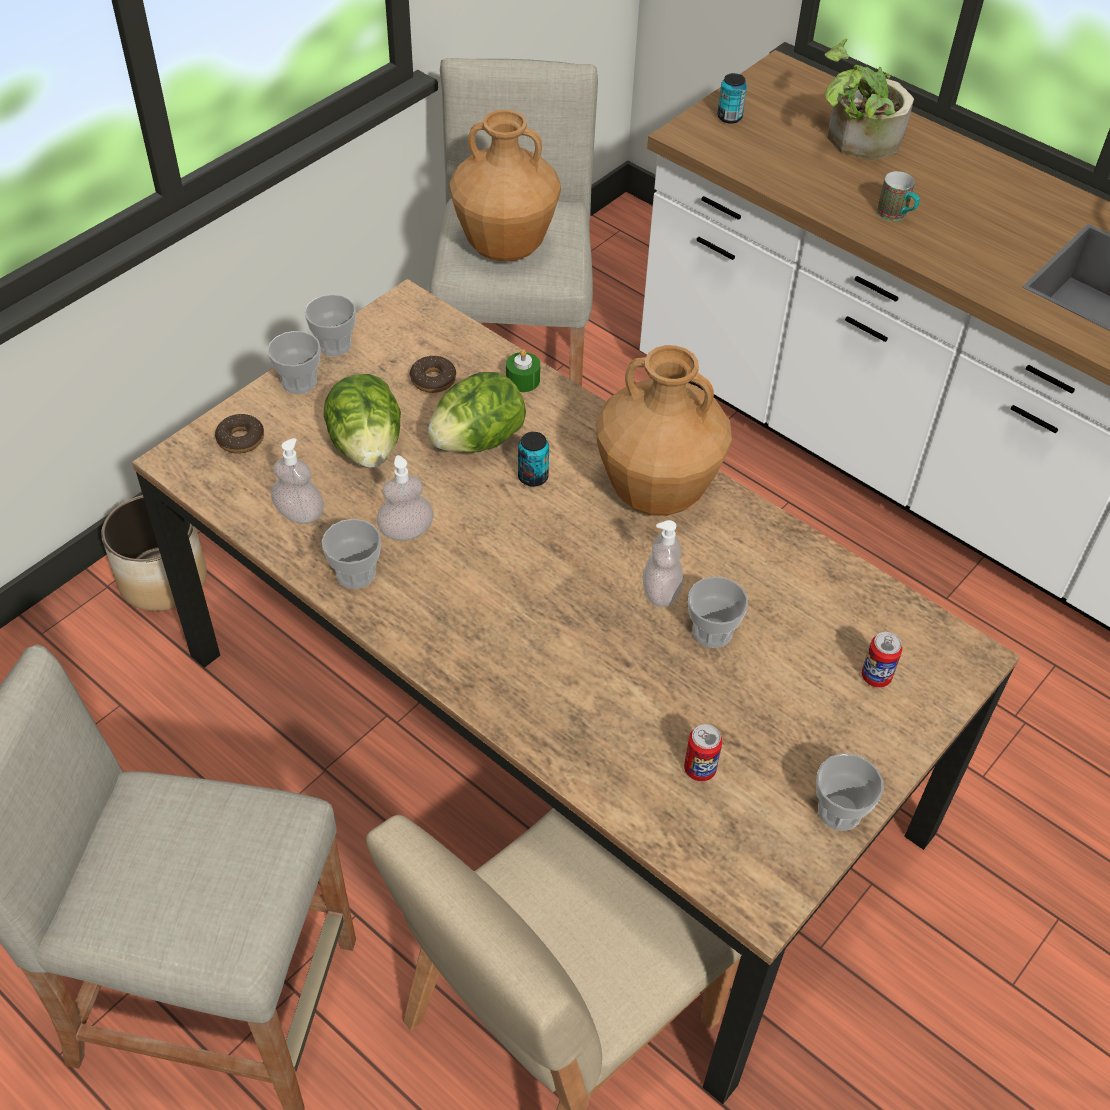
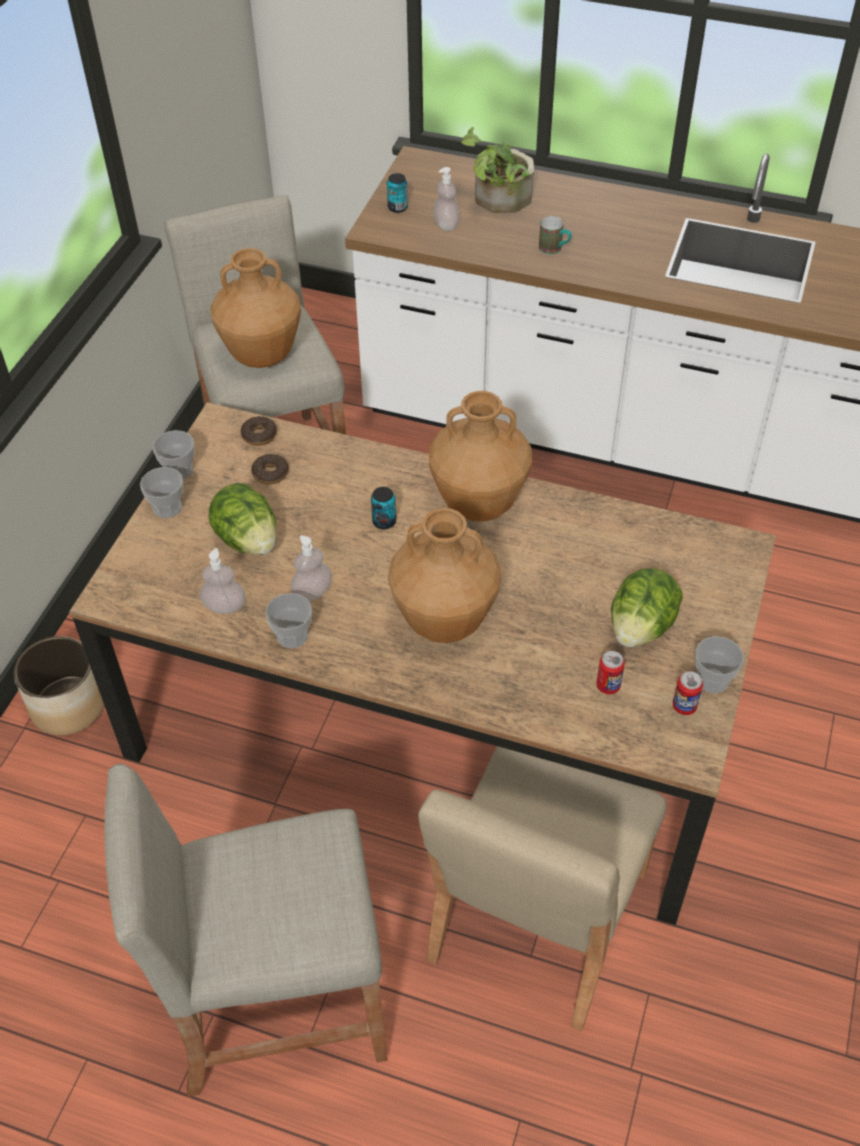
camera: 20 degrees left, 0 degrees up
(240, 439) = (146, 566): donut -> donut (259, 435)
(478, 440) = (329, 508): lettuce -> lettuce (641, 627)
(523, 380) = (338, 452): green candle -> none
(541, 619) = (445, 622): none -> brown vase
(661, 592) = (518, 573): soap dispenser -> soap dispenser (446, 225)
(712, 632) = (568, 589): cup -> none
(876, 677) = (691, 581): can -> can (684, 706)

